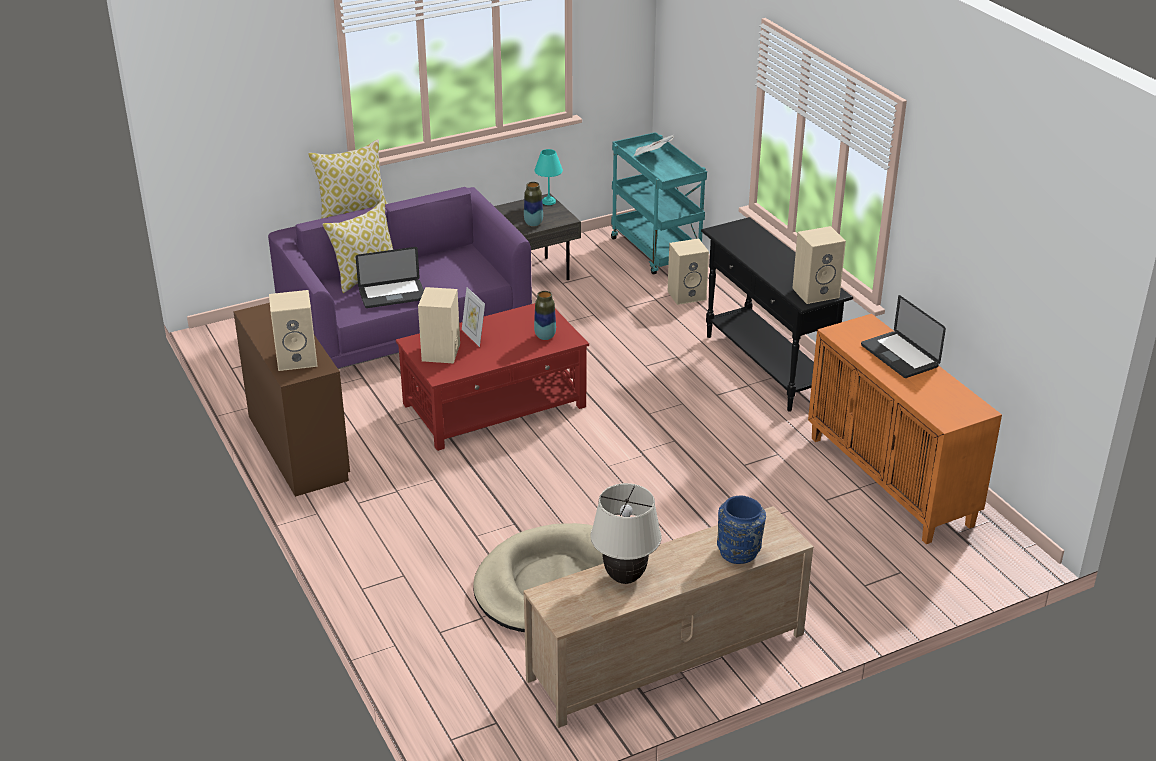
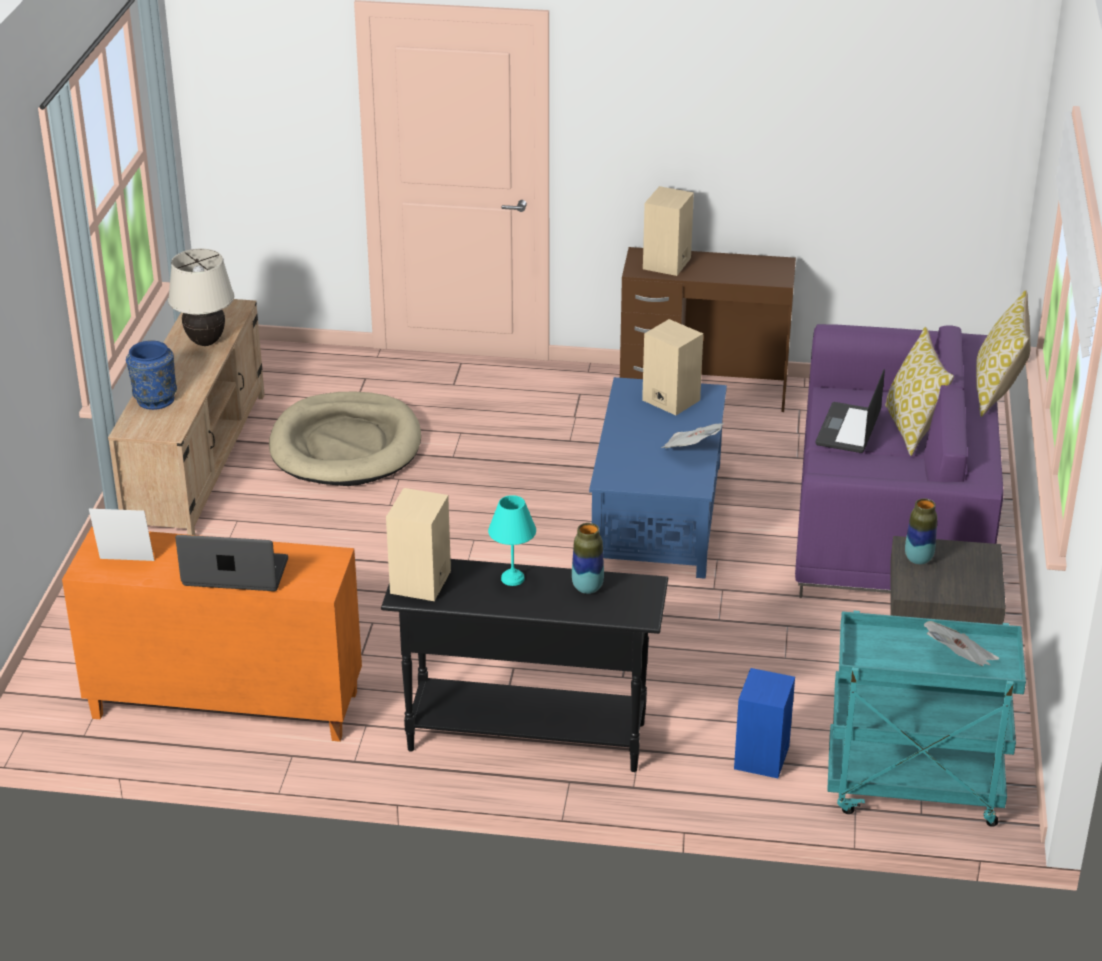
camera: 125 degrees right, 0 degrees up
(474, 337) = (680, 427): picture frame -> picture frame (125, 563)
(495, 405) = (657, 515): red coffee table -> blue coffee table
(498, 324) = (691, 449): none -> newspaper
(545, 336) = (633, 467): vase -> vase (587, 588)
(548, 202) = (975, 595): turquoise table lamp -> turquoise table lamp (512, 578)
(687, 295) = (762, 758): beige speaker -> blue speaker

